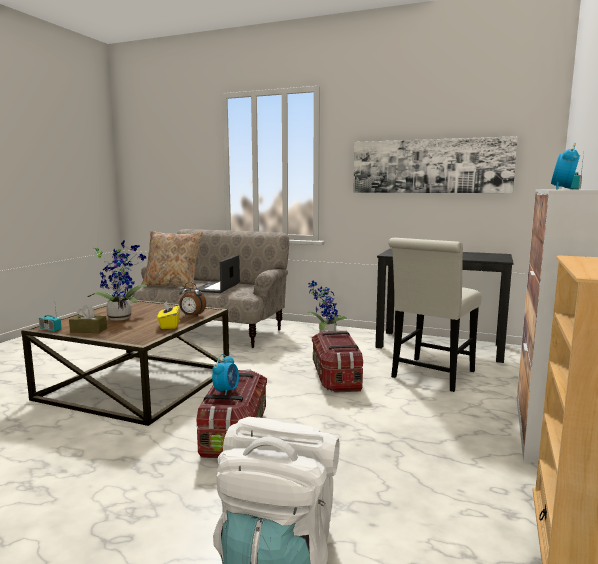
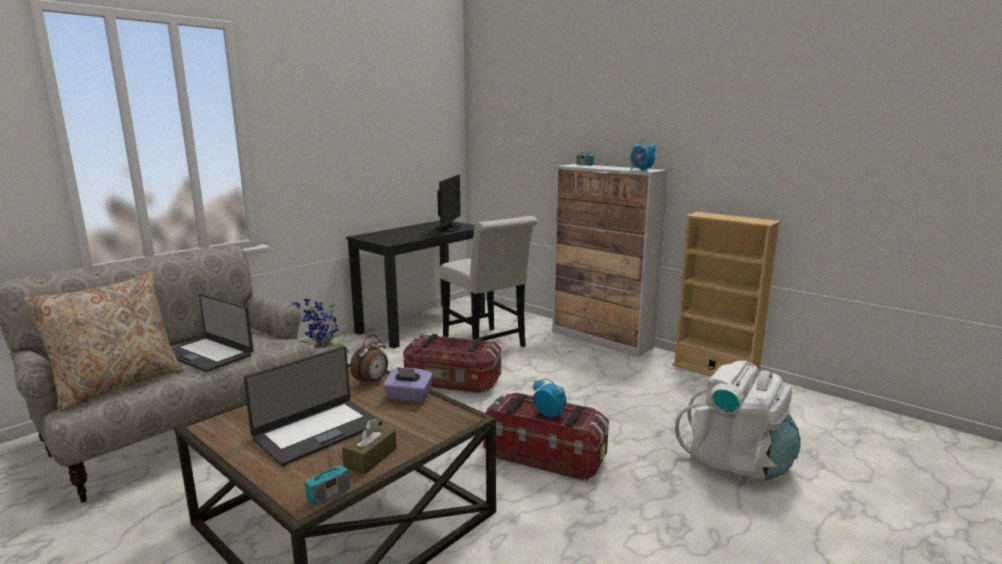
camera: 70 degrees left, 5 degrees up
(121, 317) = (317, 431): potted plant -> laptop
(169, 325) = (408, 397): yellow tissue box -> purple tissue box
(430, 166) = (373, 138): picture -> none
(473, 257) = (449, 229): none -> monitor

